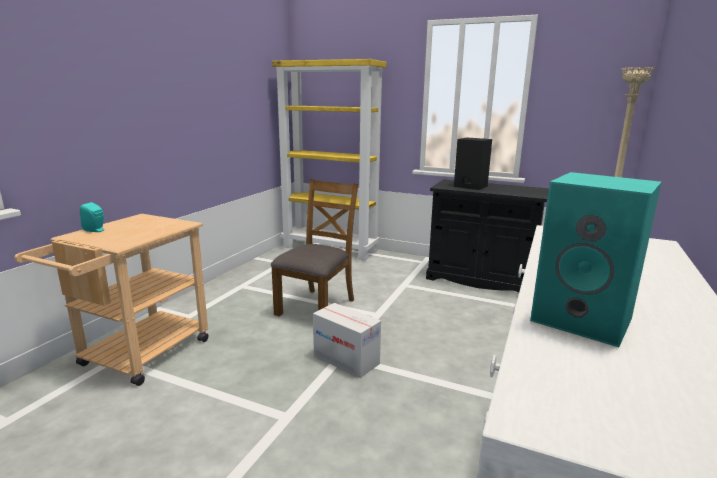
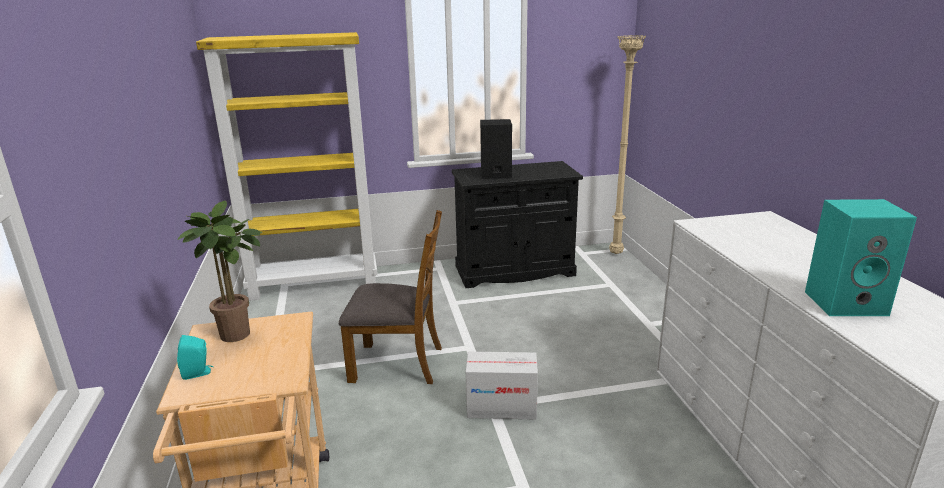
camera: 35 degrees left, 5 degrees up
(146, 222) = (238, 336): none -> potted plant
(317, 307) = (398, 363): brown chair -> brown chair turned 105 degrees clockwise

